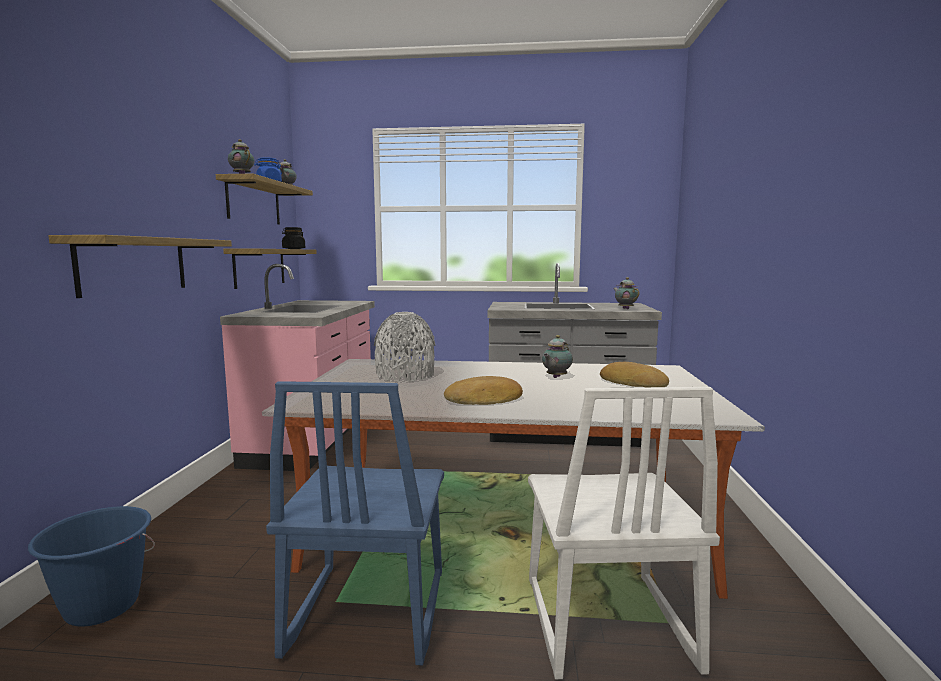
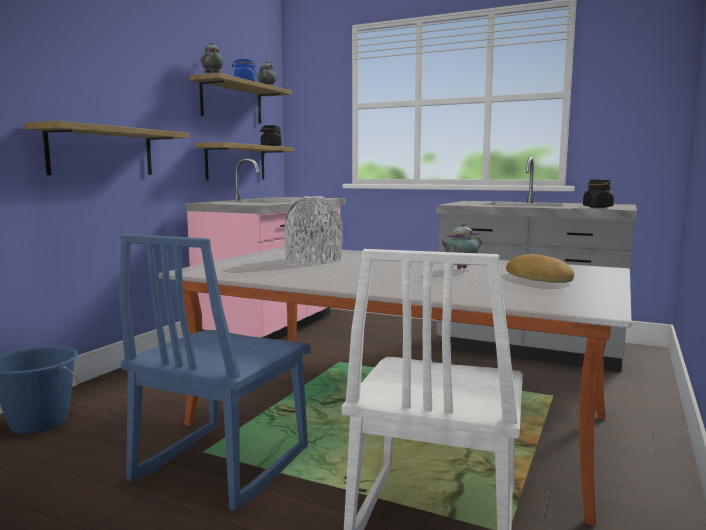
camera: 20 degrees right, 0 degrees up
(485, 399) = (356, 279): bread -> none
(625, 309) = (597, 207): teapot -> black jar

